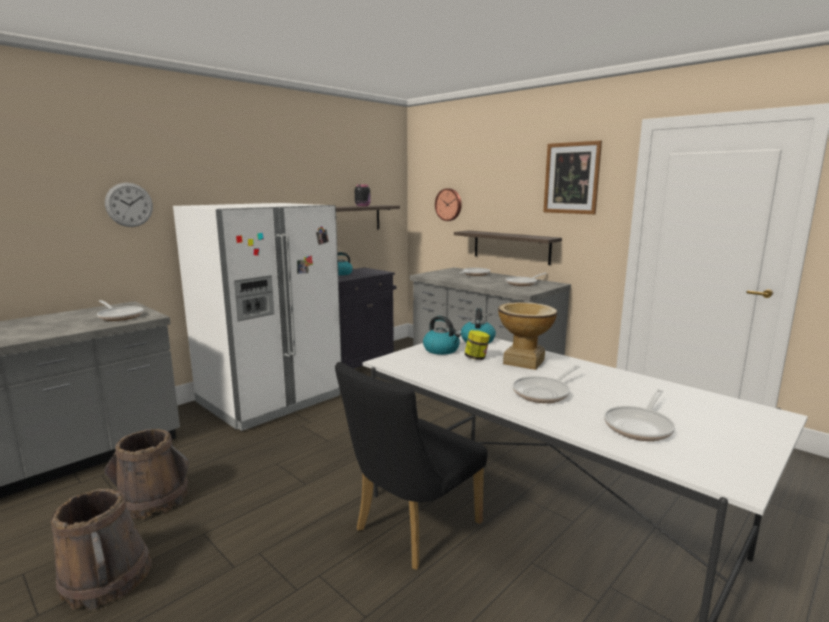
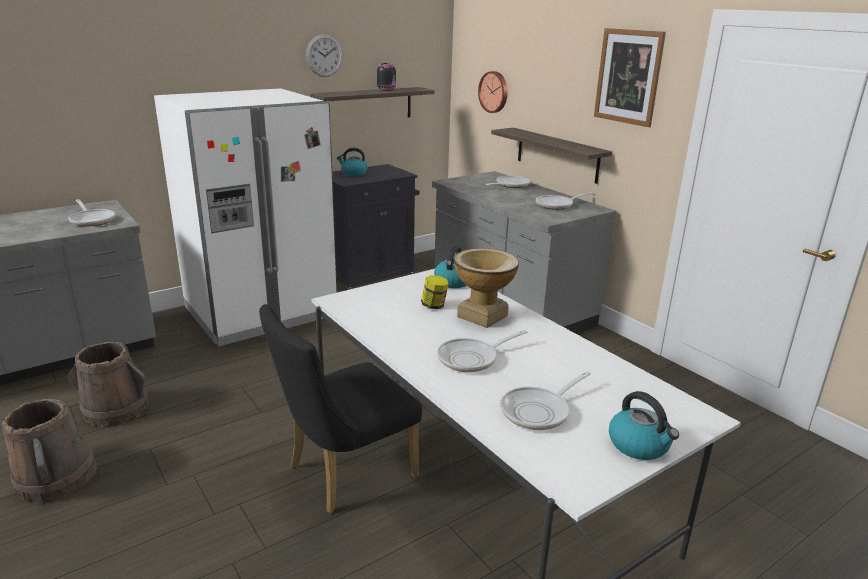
camera: 10 degrees right, 10 degrees up
(129, 205) = (106, 95): wall clock -> wall clock (324, 55)
(442, 350) = (404, 291): kettle -> kettle (639, 445)

